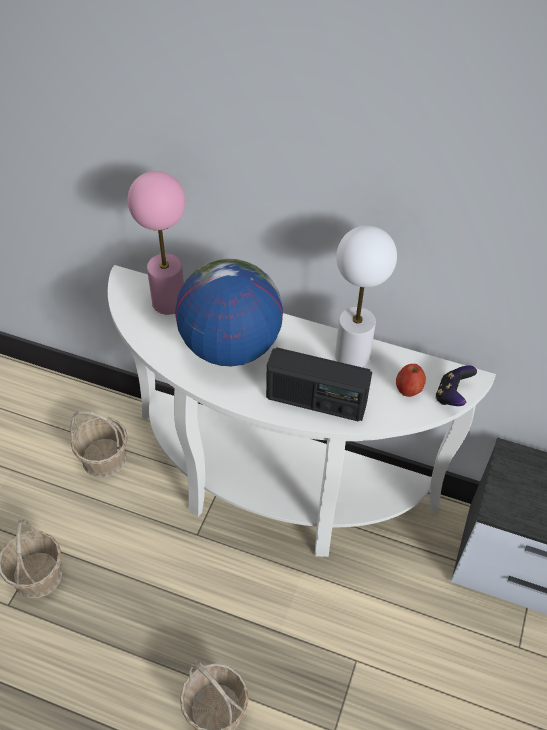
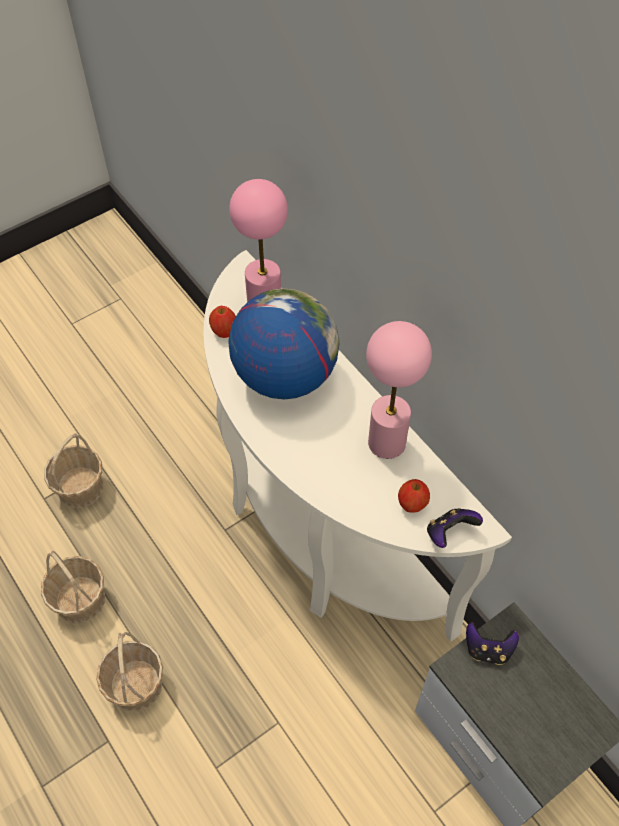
camera: 35 degrees right, 5 degrees up
(104, 458) = (196, 419): basket -> basket (80, 599)
(149, 337) = (224, 331): none -> apple
(316, 401) = (319, 467): radio -> none
(352, 355) = (387, 442): white table lamp -> pink table lamp
(507, 482) = (488, 649): none -> game controller

